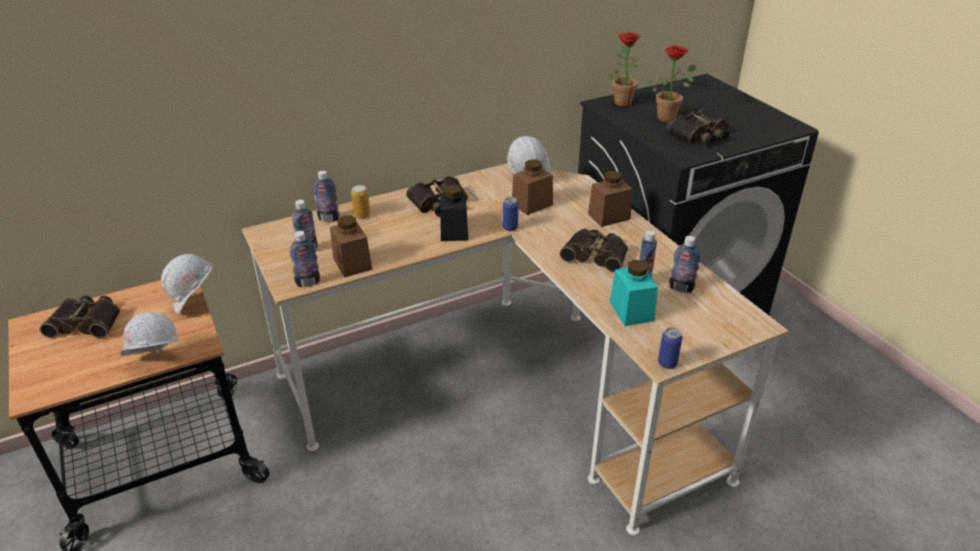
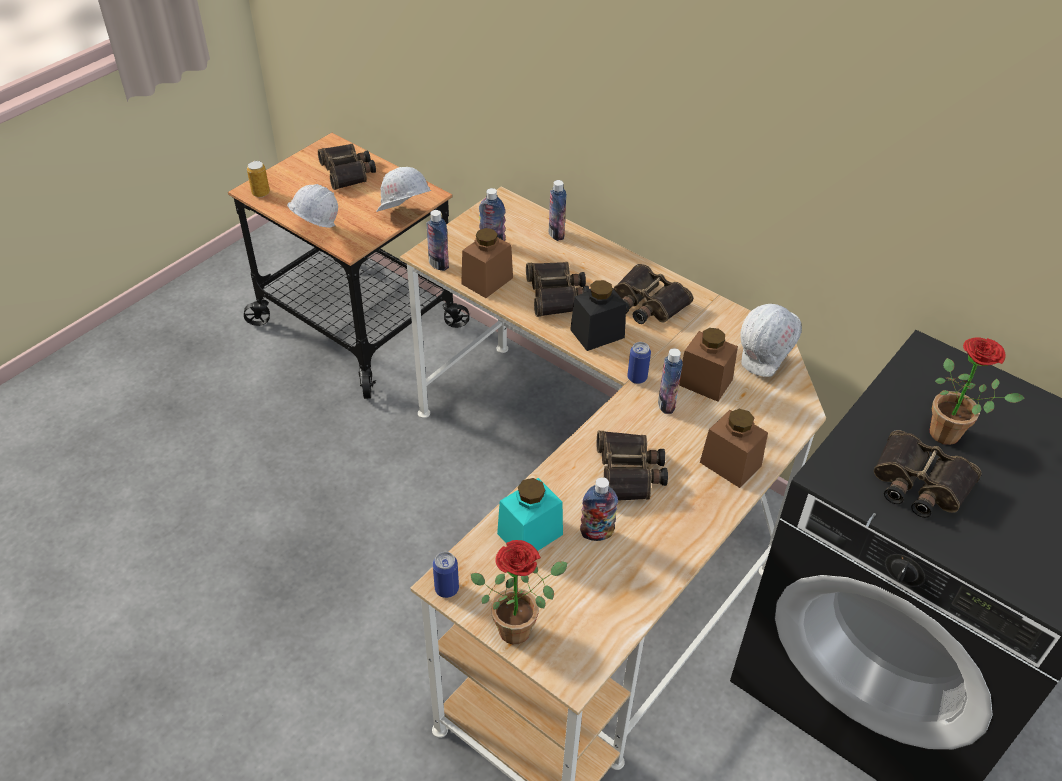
camera: 65 degrees right, 10 degrees up
(362, 215) = (579, 254): can -> can (261, 193)
(398, 236) = (557, 294): none -> binoculars
(621, 101) = (957, 371): potted plant -> potted plant (520, 626)
(681, 288) = (607, 575): bottle -> bottle (666, 404)

